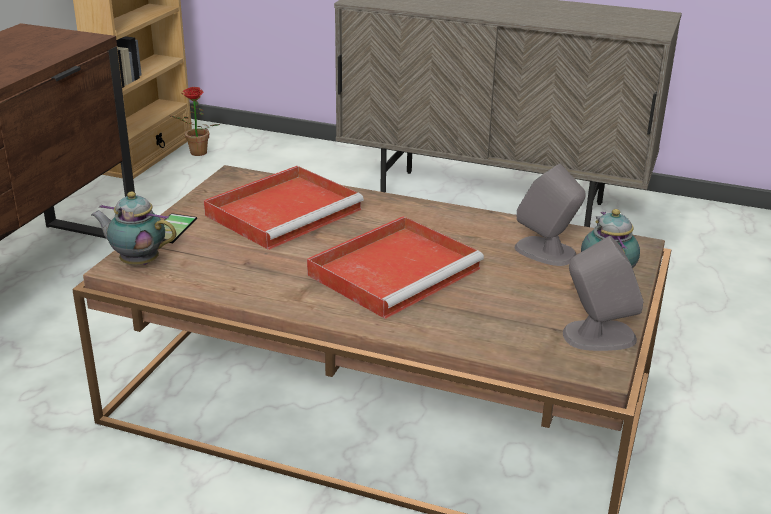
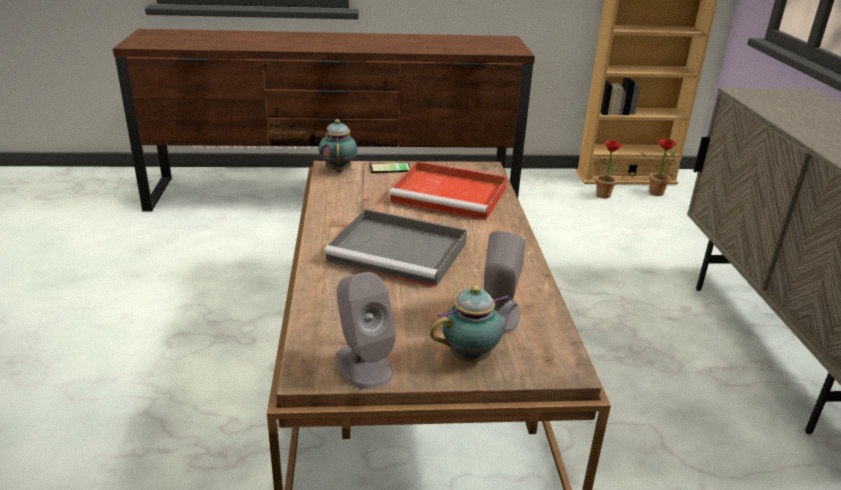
camera: 65 degrees right, 0 degrees up
(173, 179) = (606, 196): none -> potted plant
(396, 270) = (400, 252): red tray -> grey tray

